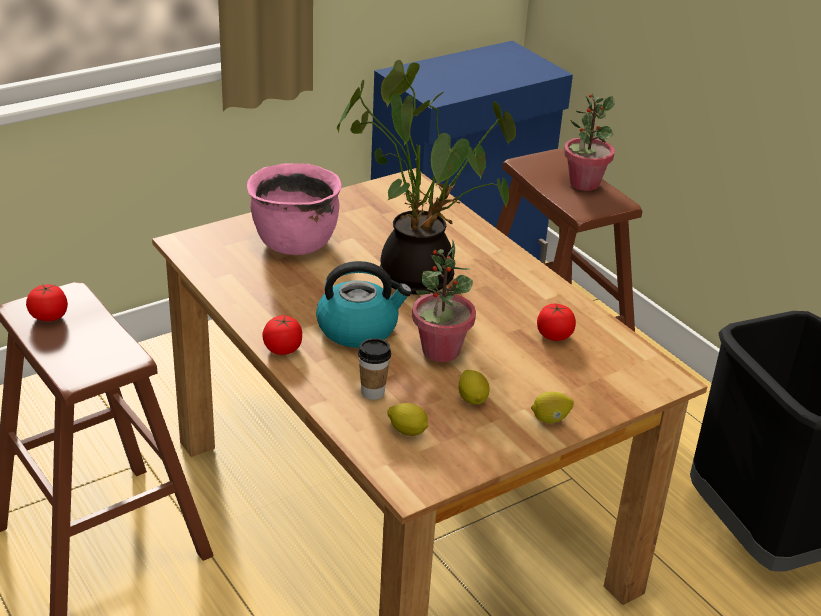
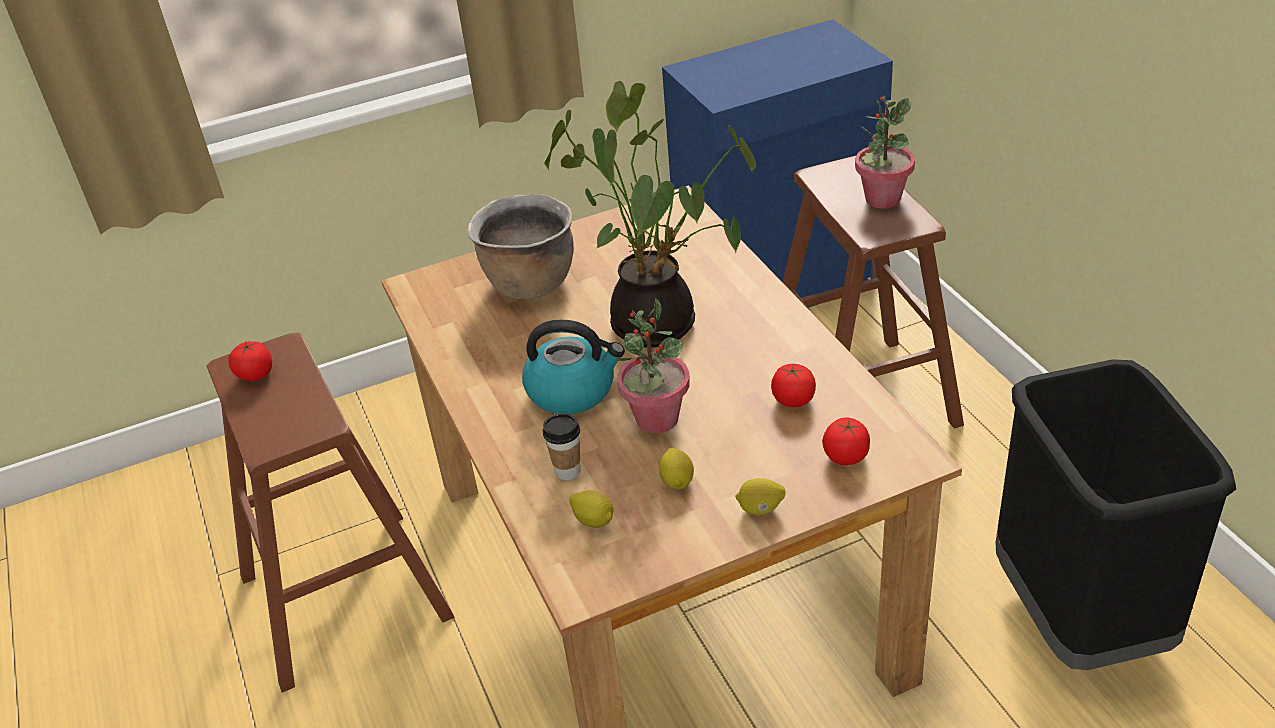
camera: 15 degrees right, 5 degrees up
(283, 348) = (484, 415): tomato -> tomato (846, 456)
(294, 242) = (529, 283): pink cooking pot -> brown cooking pot

